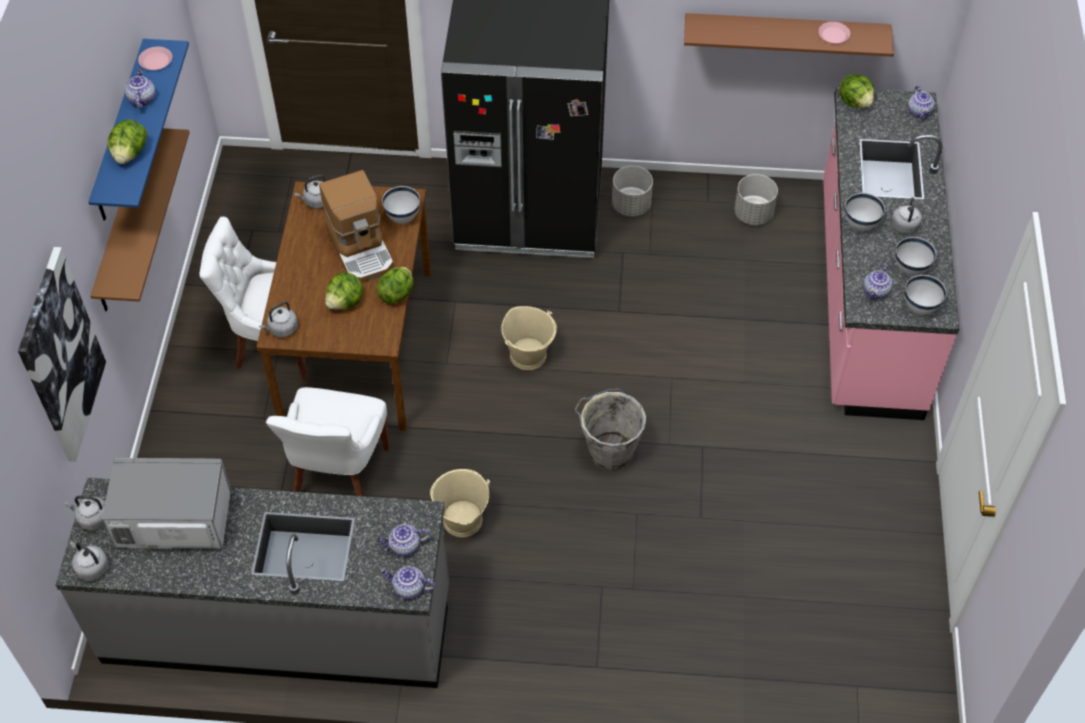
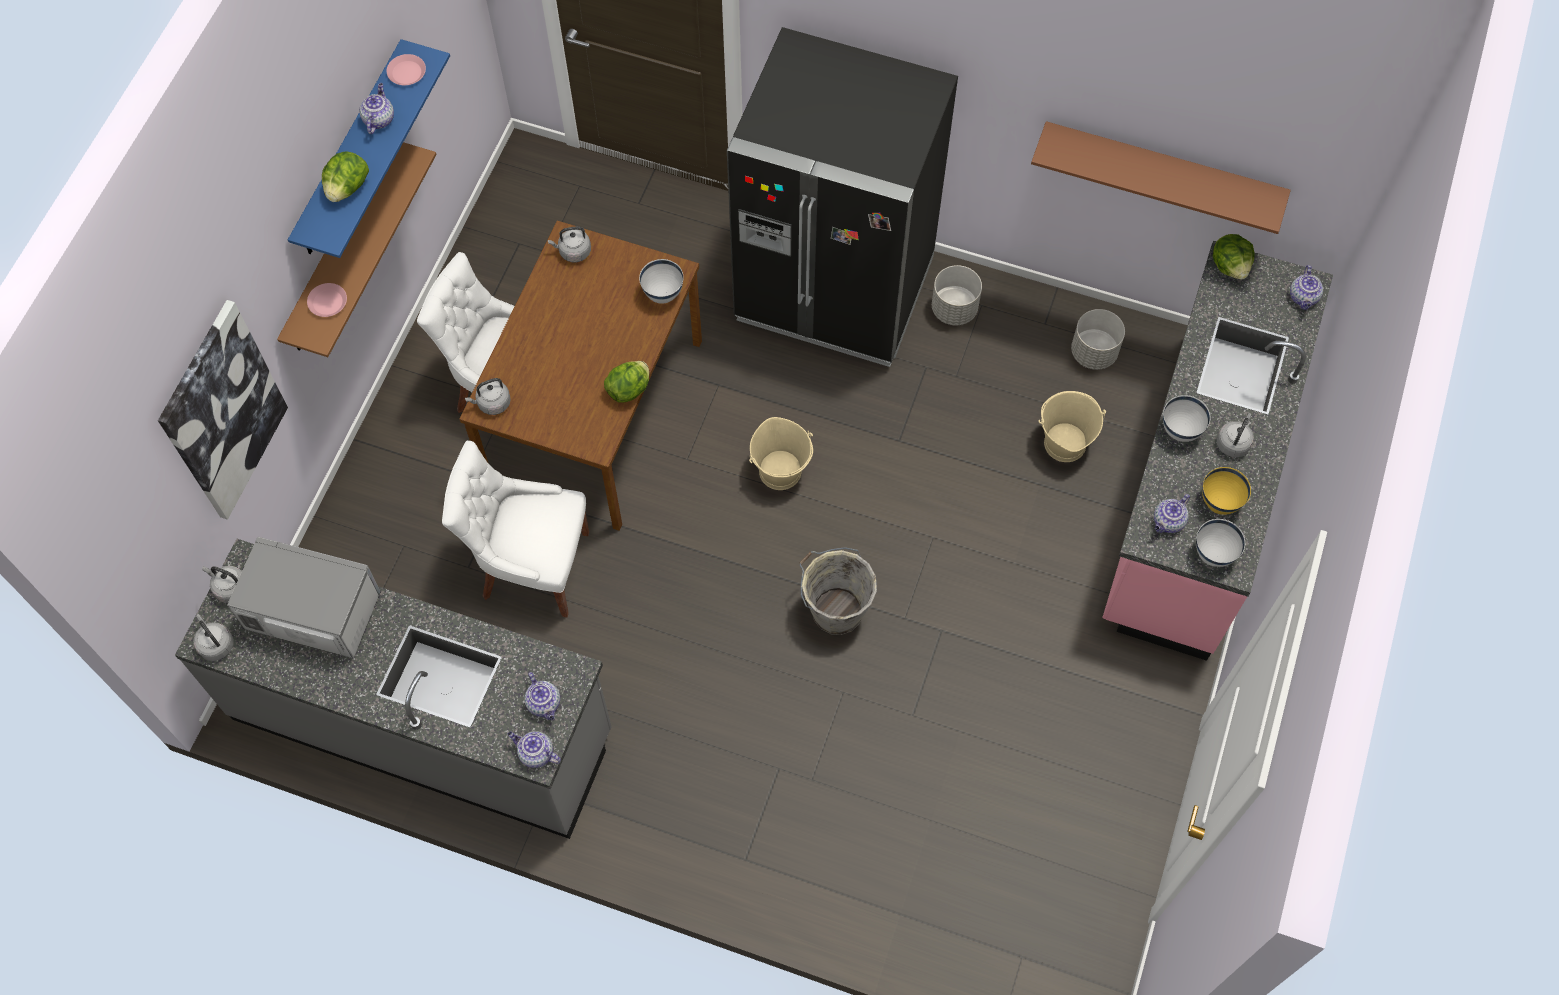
camera: 15 degrees right, 10 degrees up
(338, 475) = (532, 566): white chair -> white chair turned 75 degrees clockwise
(346, 302) = (570, 386): lettuce -> none
(361, 249) = (606, 324): coffee machine -> none
(404, 546) = (544, 704): teapot -> teapot turned 120 degrees counterclockwise
(462, 520) = (650, 652): beige bucket -> beige bucket (1064, 443)
(833, 35) = (1214, 190): pink plate -> pink plate (327, 302)
(910, 269) = (1219, 502): white bowl -> yellow bowl

